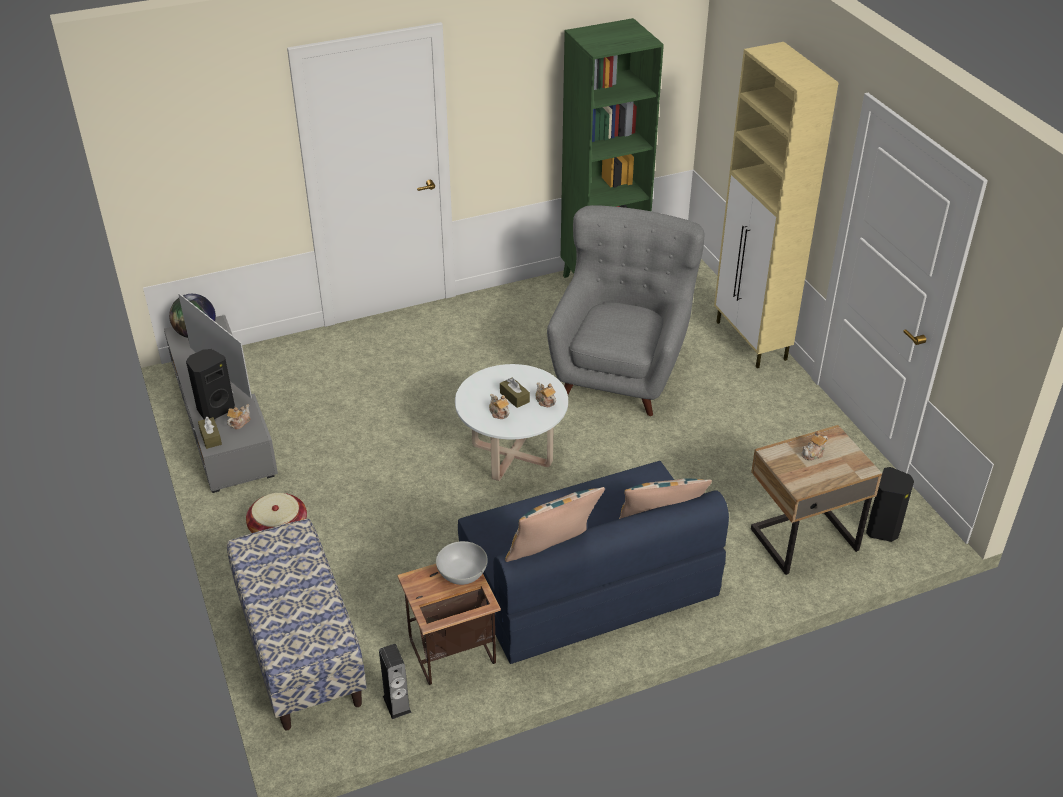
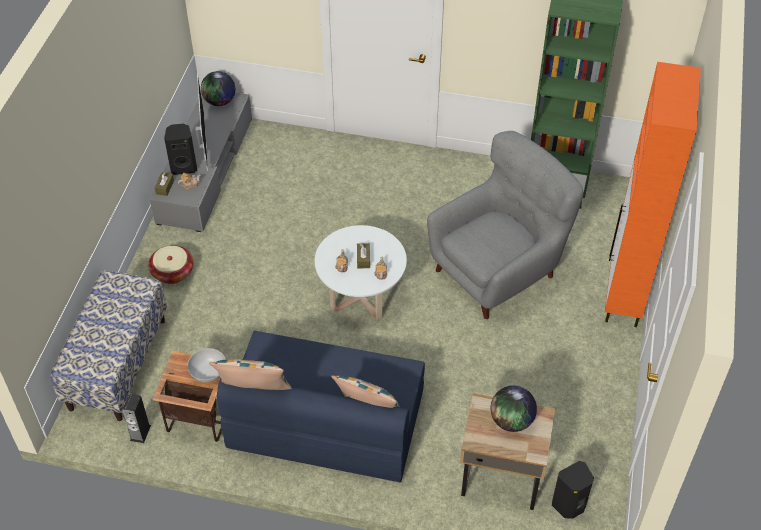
camera: 35 degrees right, 10 degrees up
(751, 341) = (623, 296): beige cabinet -> orange cabinet
(813, 453) = (511, 421): teapot -> globe

